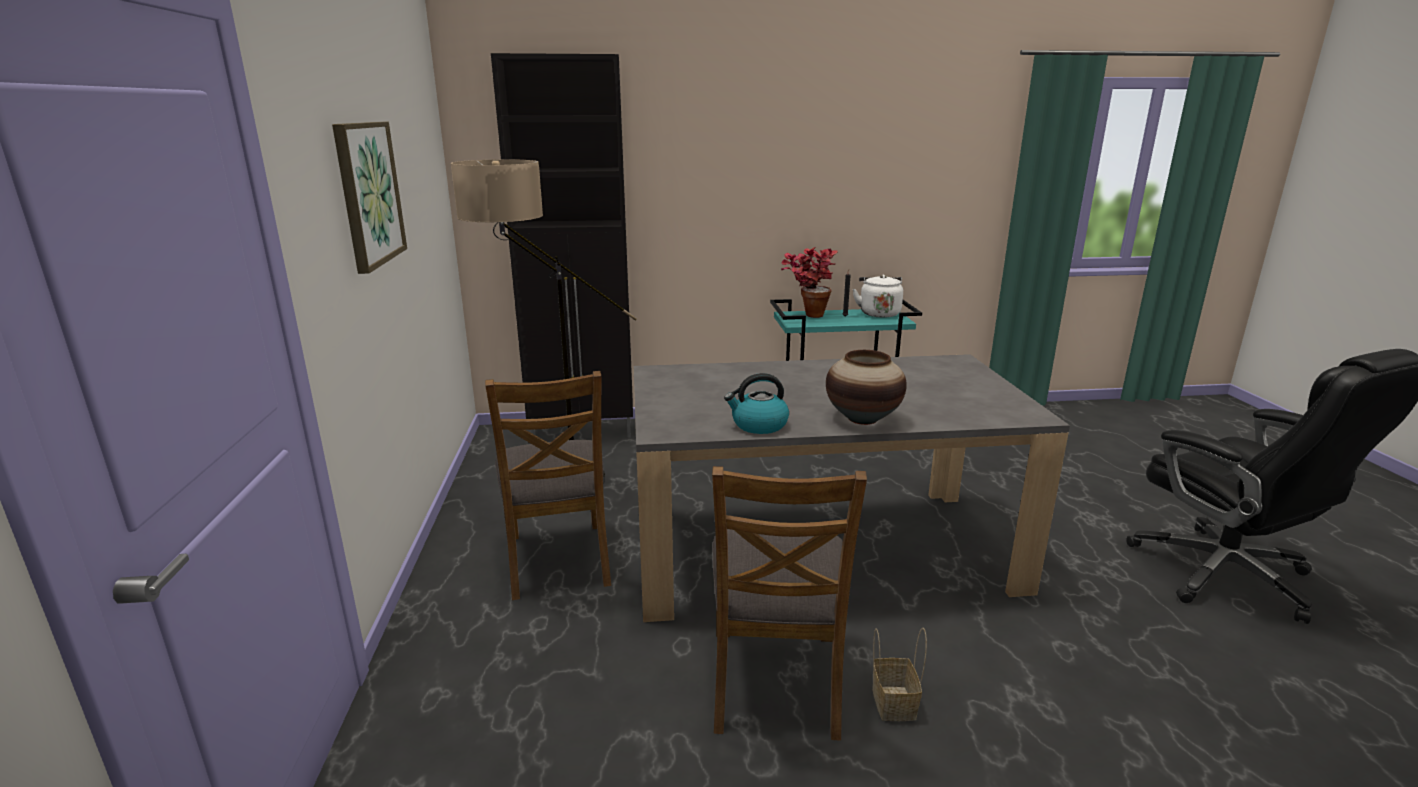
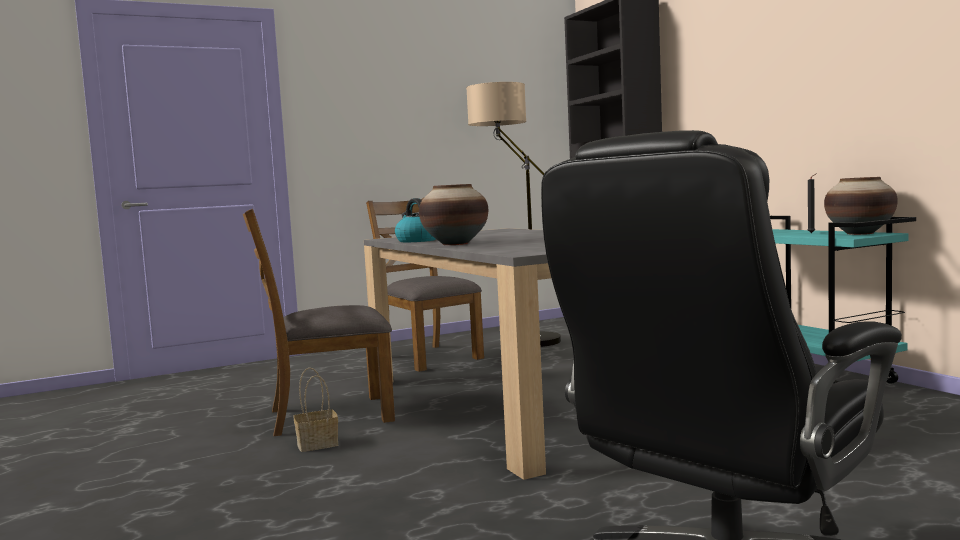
camera: 70 degrees right, 15 degrees down
(368, 193) = (405, 106): picture -> none
(558, 559) = (429, 357): brown chair -> brown chair turned 90 degrees clockwise
(807, 314) = (785, 230): potted plant -> none
(878, 313) = (860, 233): white kettle -> vase

